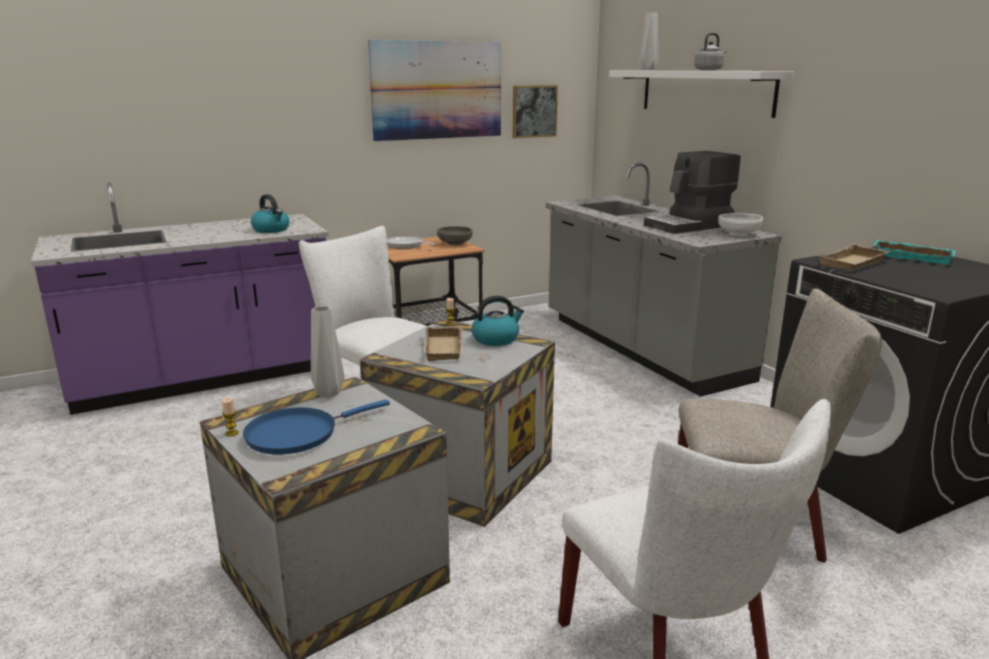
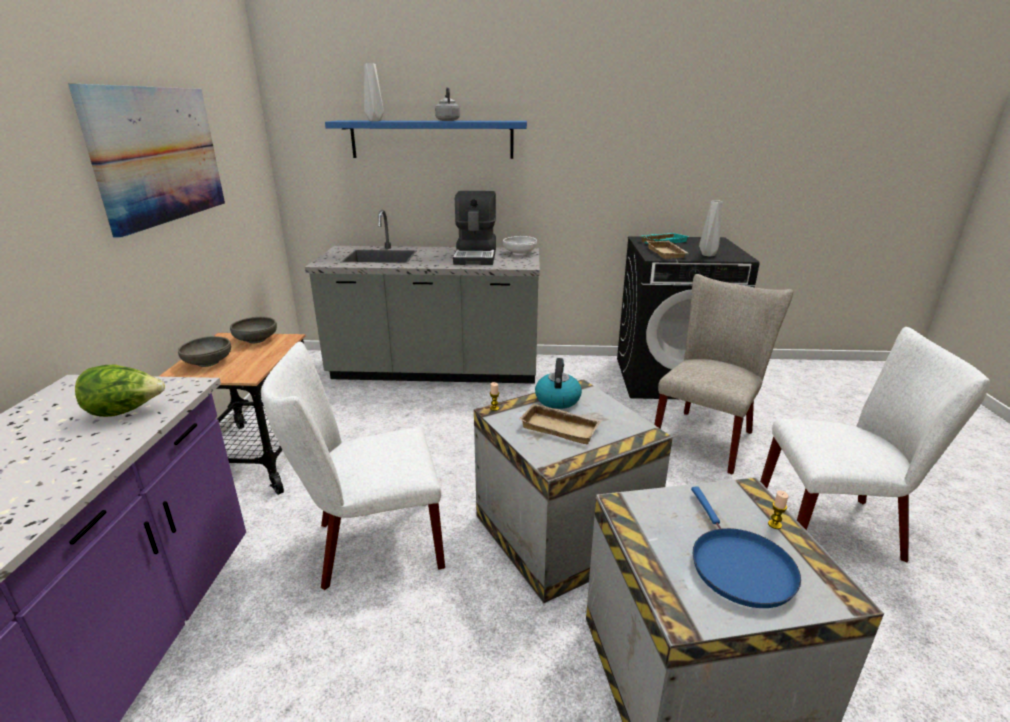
camera: 60 degrees left, 5 degrees up
(232, 433) = (721, 619): candle -> candle (774, 524)
(271, 230) = (126, 411): kettle -> lettuce
(327, 393) = (635, 523): grey vase -> grey vase (708, 255)
(406, 245) = (208, 362): frying pan -> grey bowl
(534, 111) = (237, 170): picture -> none
(705, 91) = (432, 139): white shelf -> blue shelf

